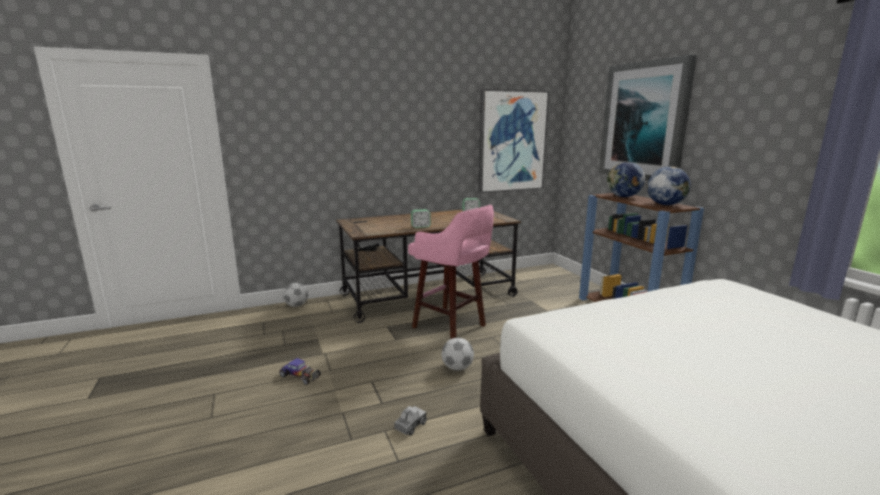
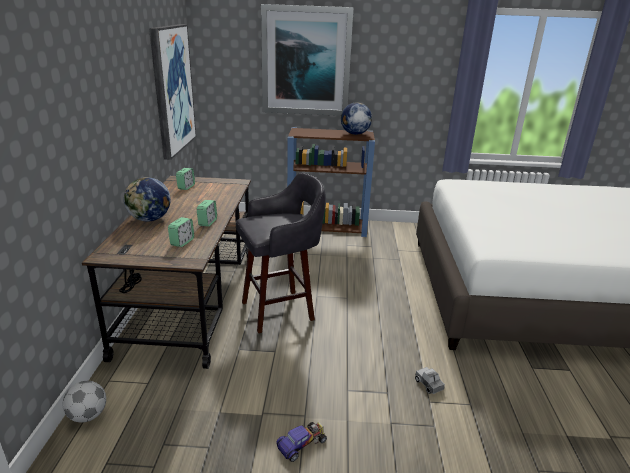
camera: 65 degrees left, 10 degrees up
(383, 228) = (182, 242): none -> alarm clock
(451, 328) = (281, 310): pink stool -> grey stool
(457, 368) = (356, 332): football -> none
(623, 197) = (312, 132): globe -> globe (150, 219)

